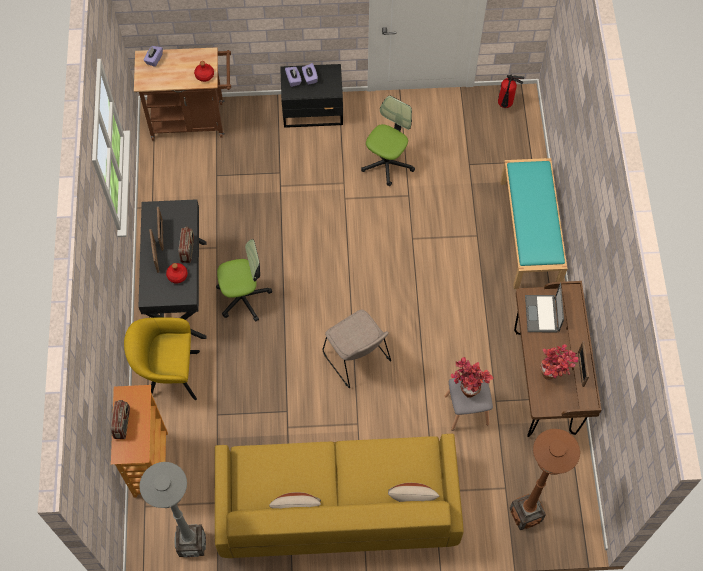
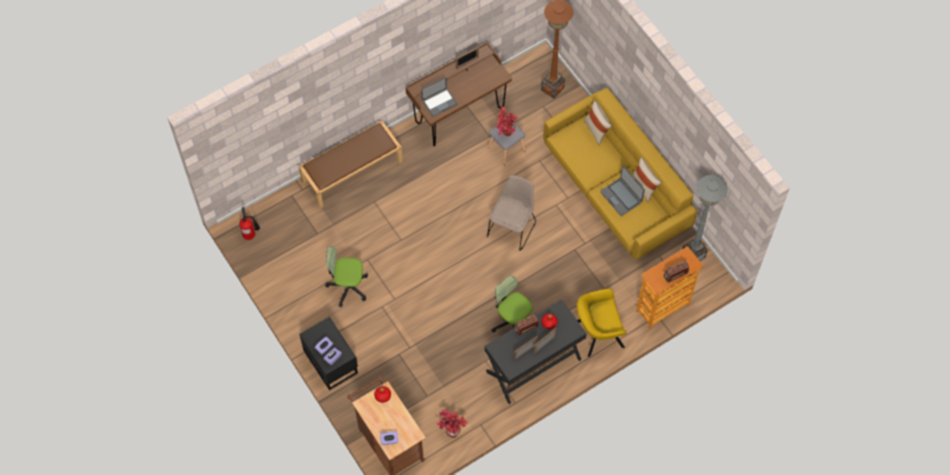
camera: 120 degrees left, 0 degrees up
(169, 374) = (597, 334): yellow armchair -> yellow armchair turned 105 degrees clockwise
(298, 472) = (621, 197): none -> laptop
(530, 233) = (352, 170): turquoise bench -> brown bench
(553, 374) = (477, 79): potted plant -> potted plant (451, 430)

